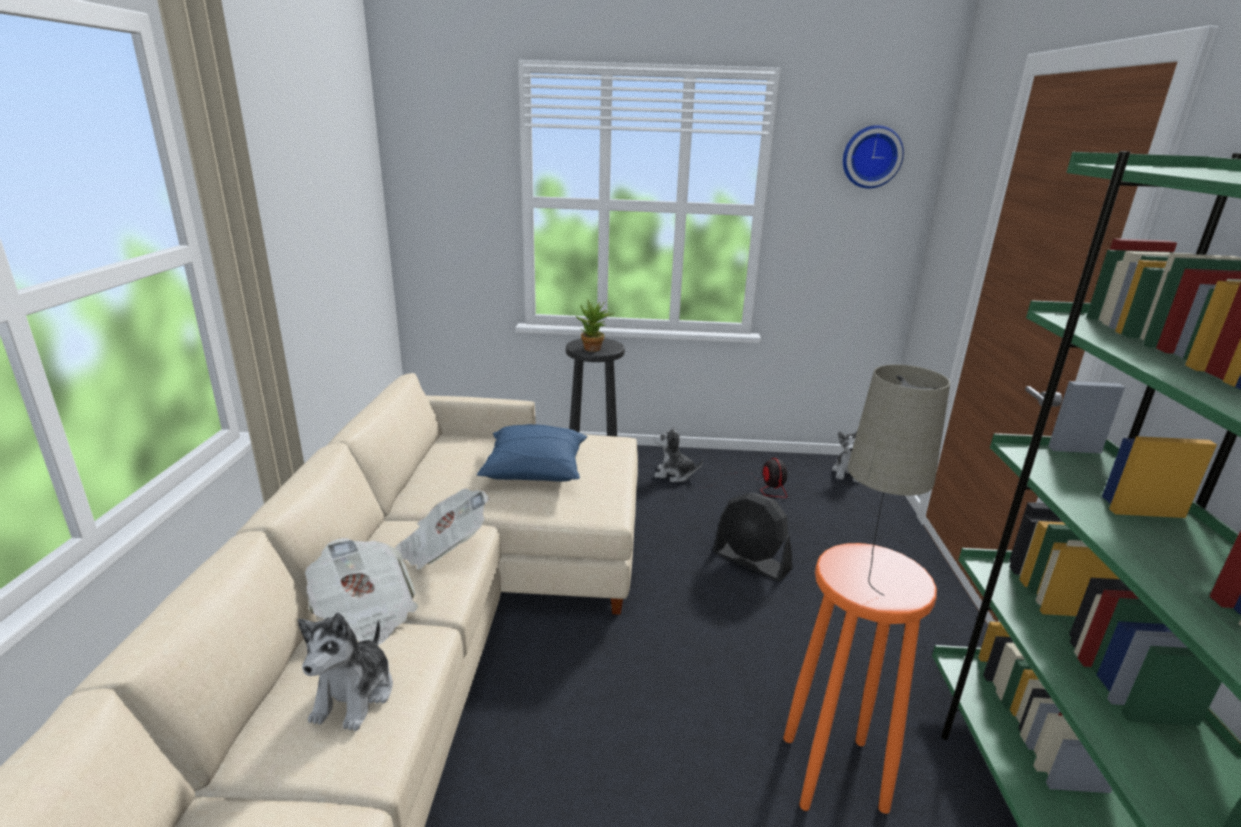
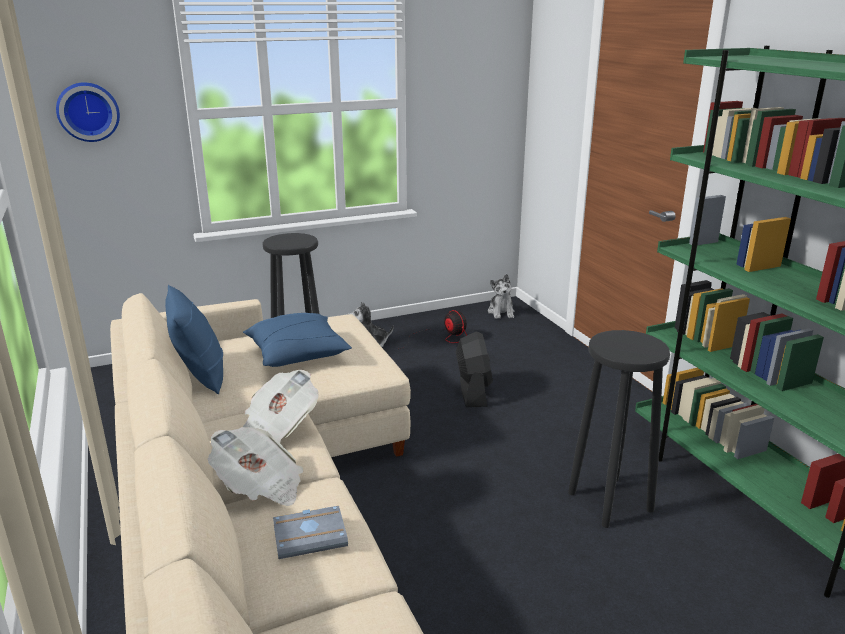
camera: 25 degrees left, 0 degrees up
(355, 695) = (311, 535): plush toy -> grey book
(430, 469) = (200, 375): none -> blue pillow
(593, 350) = (293, 244): potted plant -> none
(751, 561) = (473, 391): black fan -> black fan turned 105 degrees counterclockwise
(832, 772) = (609, 501): orange stool -> black stool
(863, 594) = (632, 357): beige table lamp -> none
(871, 157) = (480, 51): wall clock -> wall clock (88, 111)

